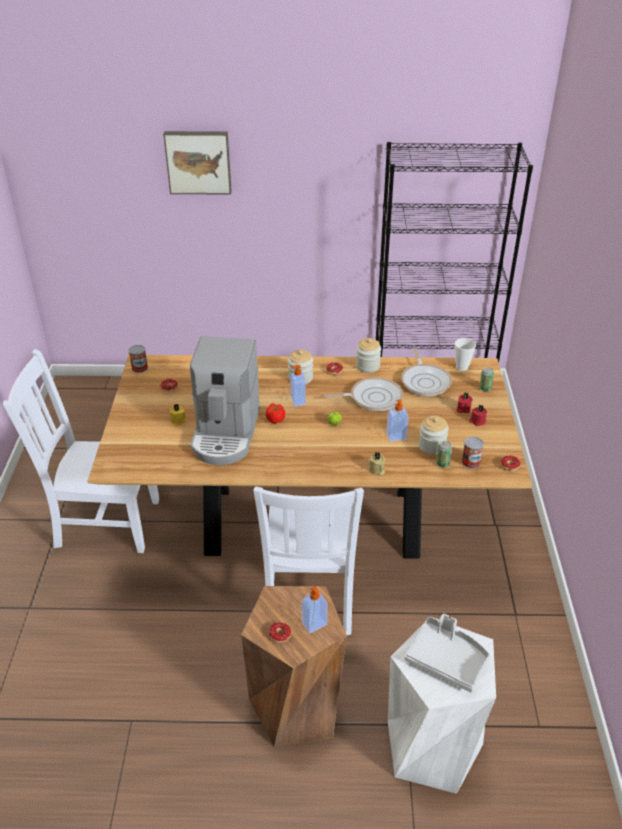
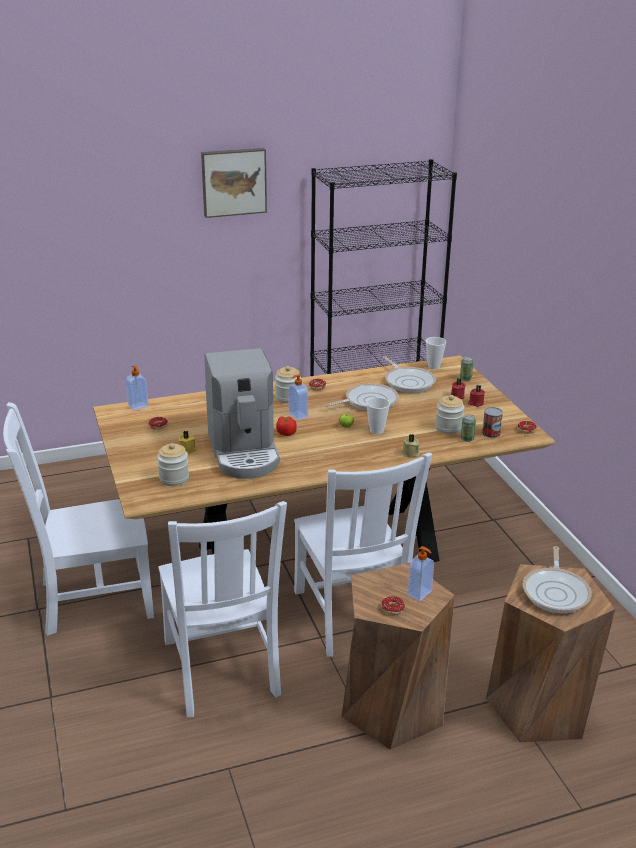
camera: 20 degrees left, 10 degrees down
(139, 368) = (113, 415): can -> none
(172, 622) = (221, 671): none -> white chair
(198, 161) = (123, 205): picture -> picture (233, 181)
(360, 434) = (376, 430): none -> cup
(367, 366) = (346, 379): jar -> jar (174, 479)
(396, 437) = (411, 427): soap dispenser -> soap dispenser (138, 406)
(432, 746) = (538, 708): white stool -> brown stool
(447, 660) = (556, 592): grey tray -> frying pan

